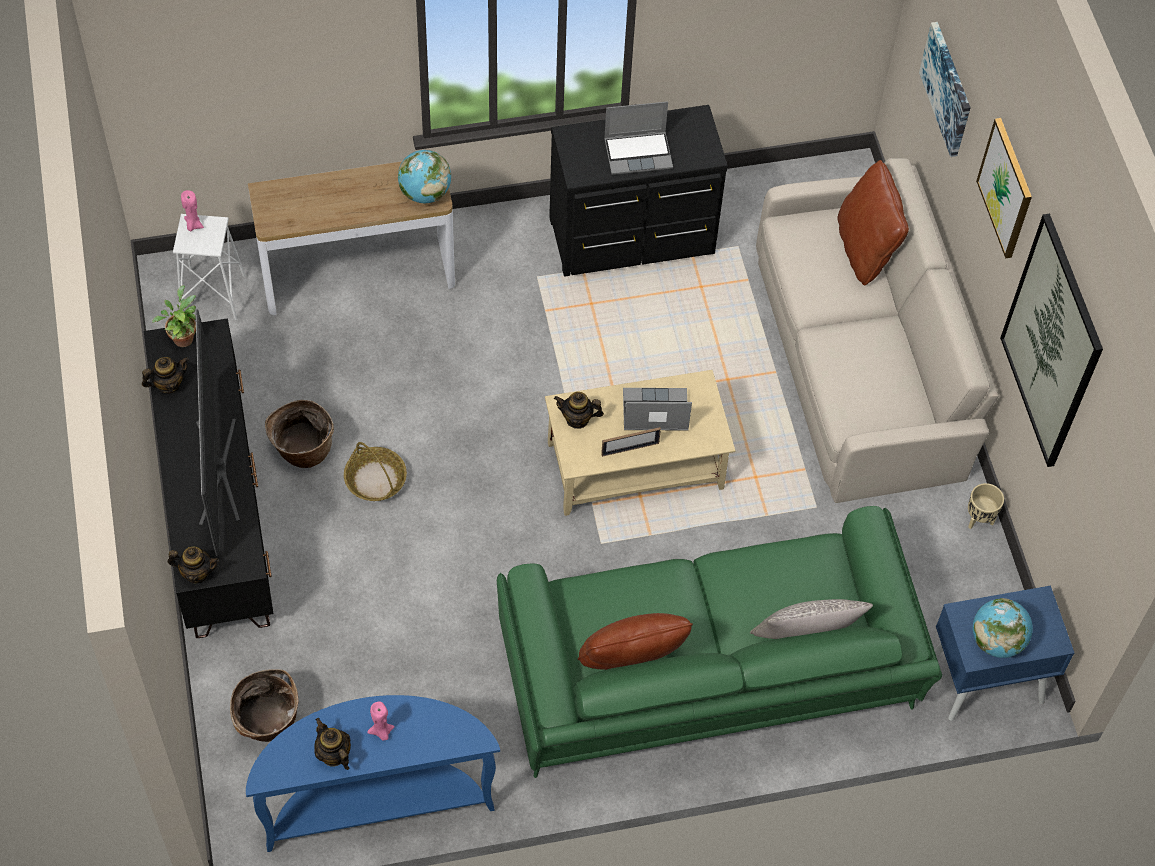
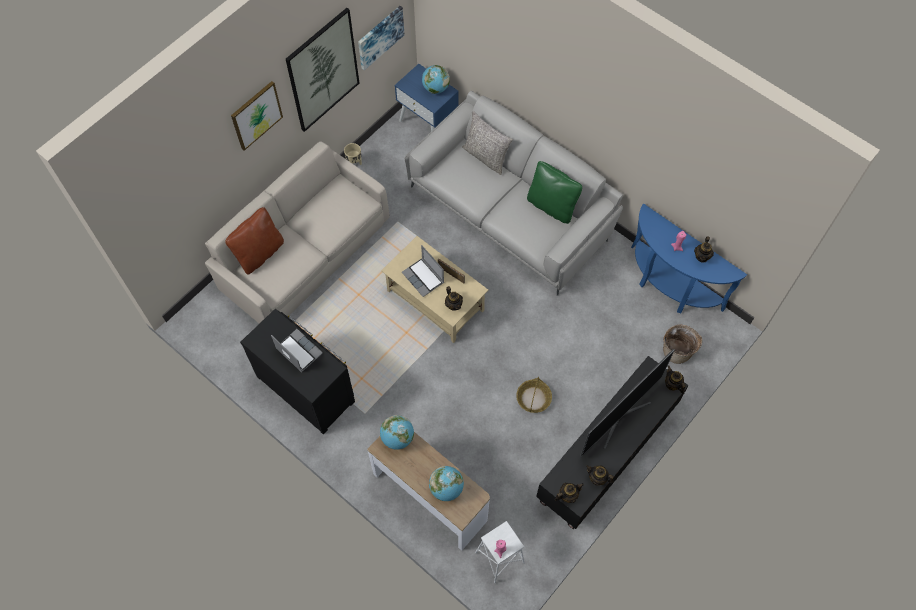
camera: 125 degrees left, 5 degrees up
(182, 337) = (567, 495): potted plant -> teapot
(302, 451) = (546, 441): basket -> none
(312, 200) = (446, 488): none -> globe
(631, 663) = (551, 206): brown pillow -> green pillow
(707, 677) = (511, 211): green sofa -> grey sofa
(948, 89) = (191, 191): picture -> picture (380, 37)

